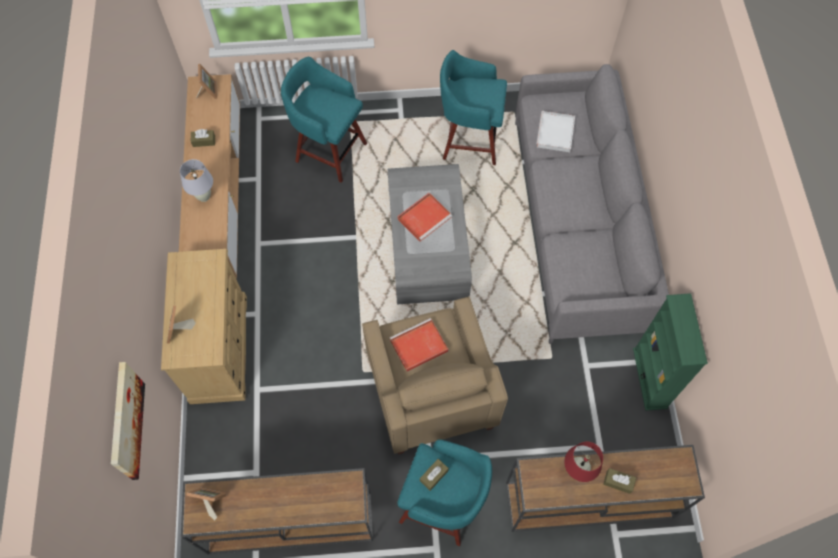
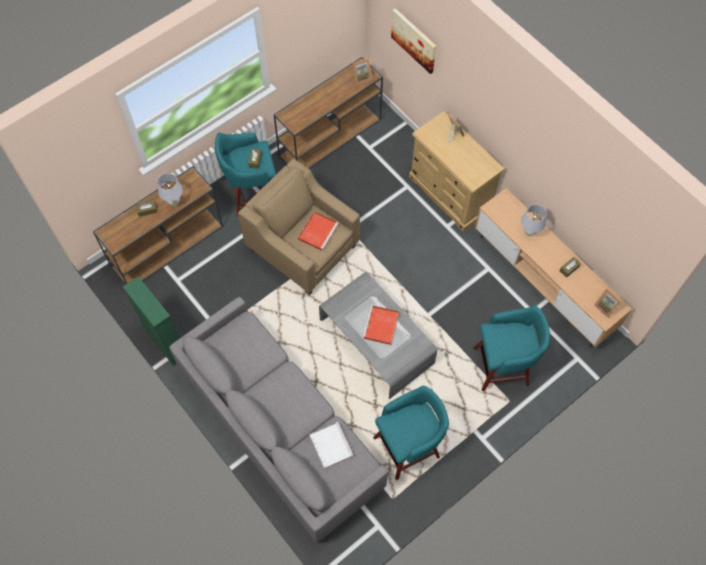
camera: 145 degrees right, 0 degrees up
(577, 470) = (174, 202): red table lamp -> white table lamp

